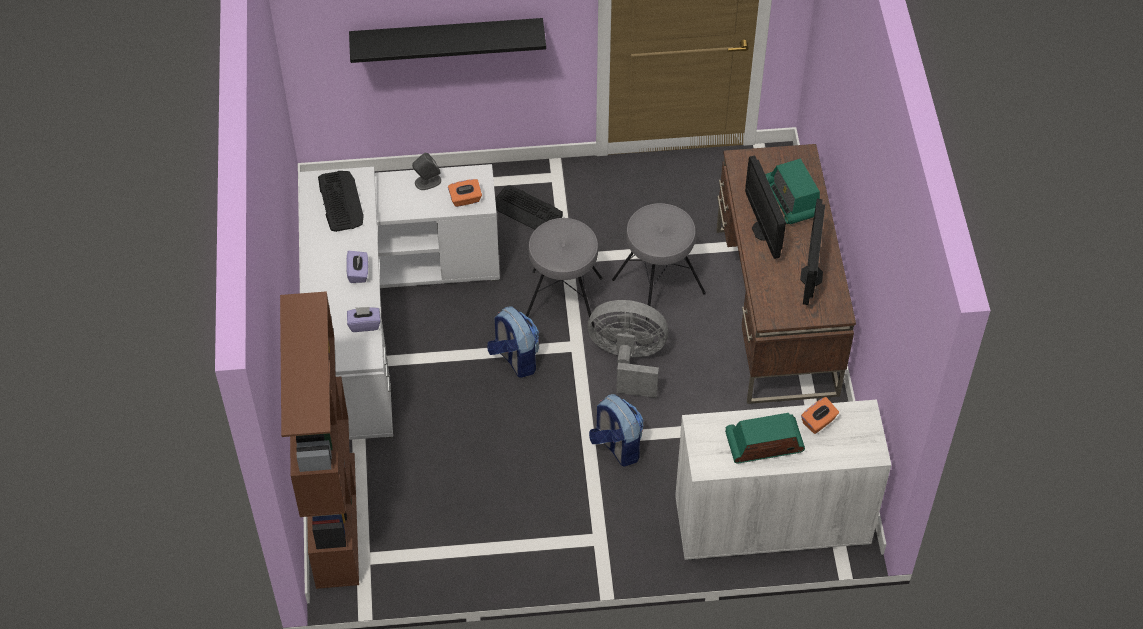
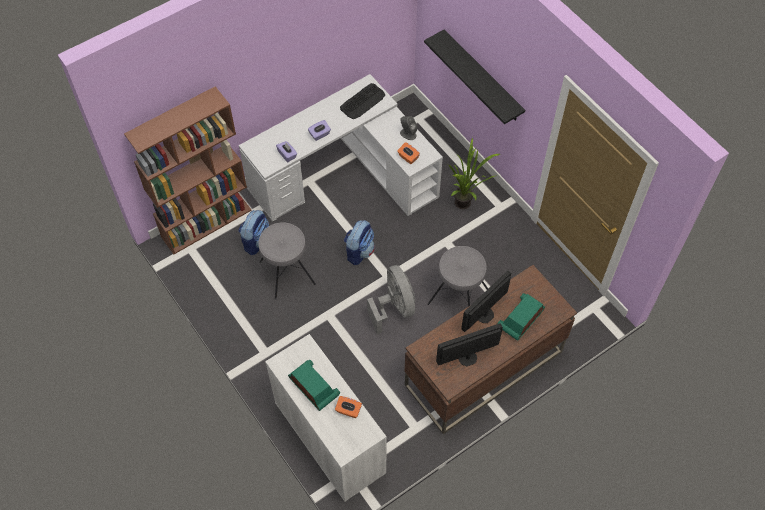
camera: 60 degrees right, 5 degrees up
(527, 210) = (466, 205): keyboard -> potted plant
(563, 300) = (415, 254): grey stool -> grey stool (287, 273)
(616, 446) = (332, 331): backpack -> backpack (256, 241)

